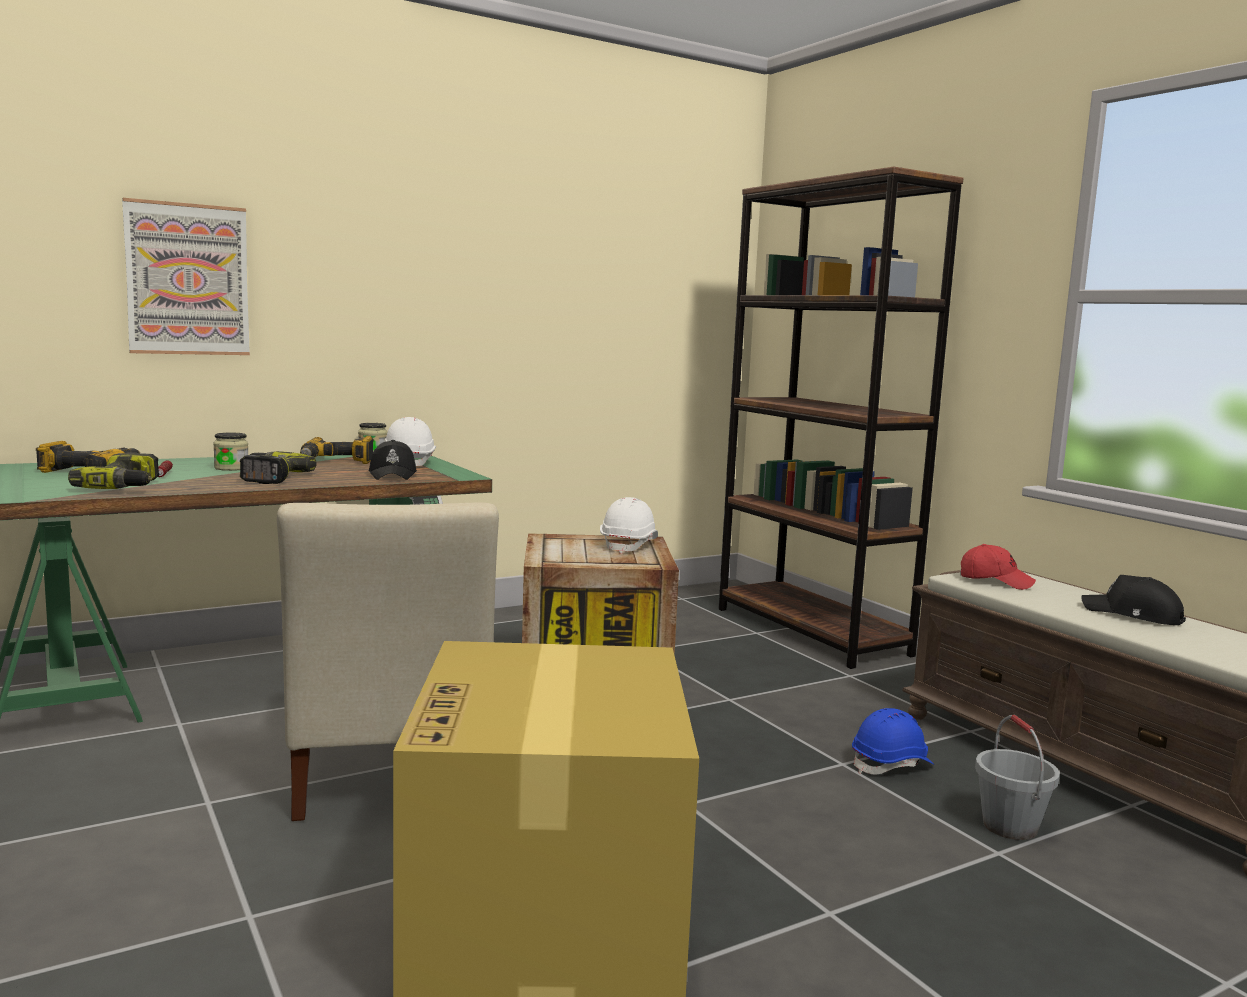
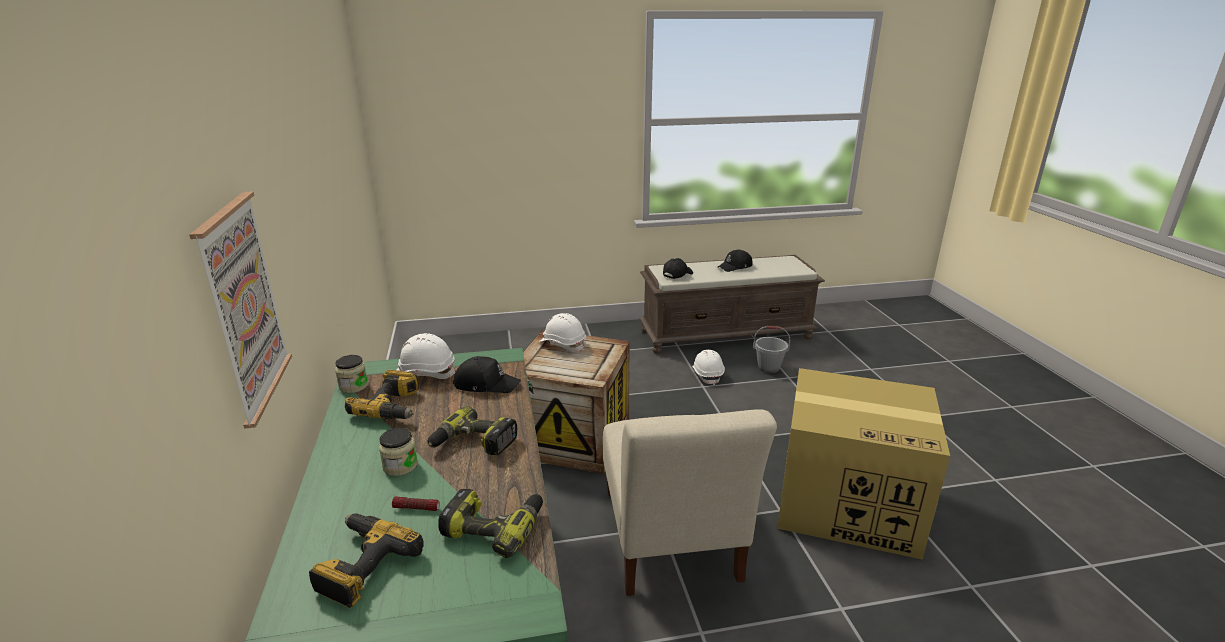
camera: 70 degrees left, 15 degrees up
(388, 769) = (670, 540): beige chair -> beige chair turned 75 degrees clockwise
(811, 631) = (522, 343): brown bookcase -> none
(891, 765) = (707, 374): blue hard hat -> white hard hat
(995, 581) = (677, 274): red cap -> black cap

